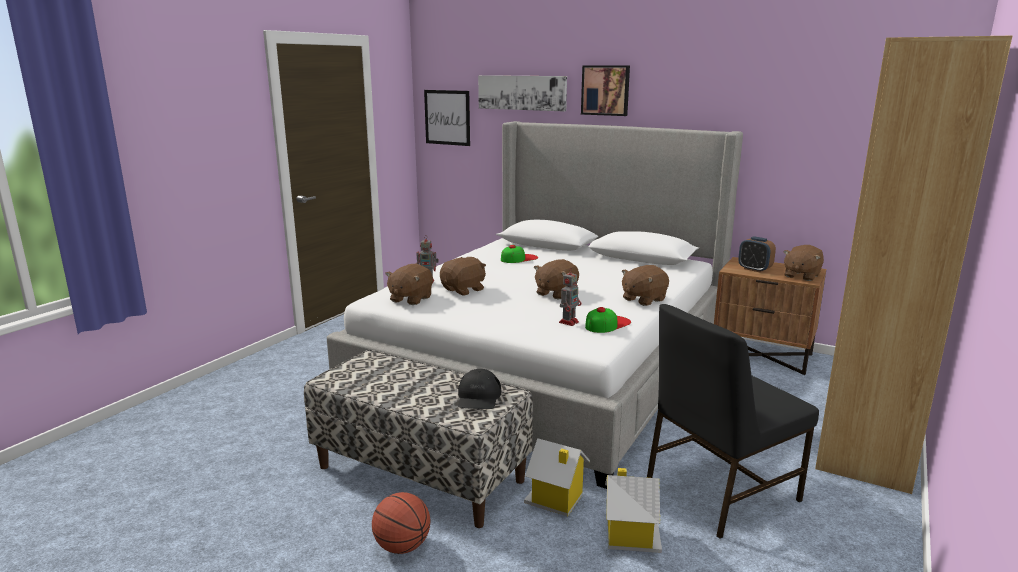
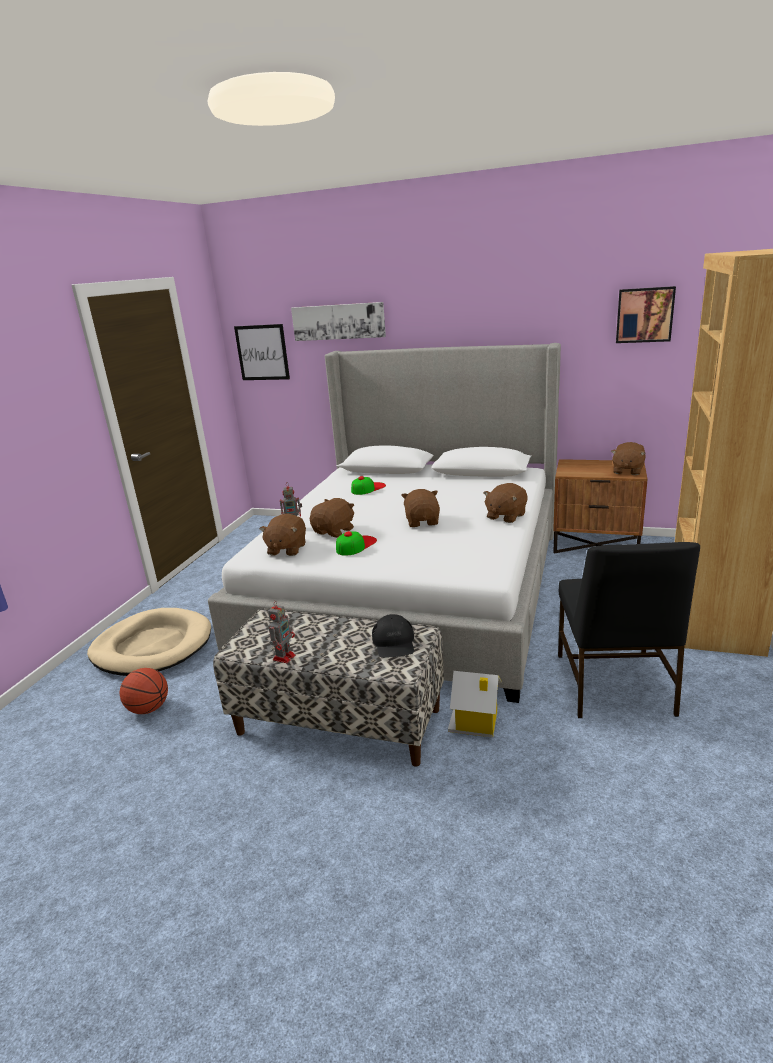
camera: 10 degrees left, 5 degrees up
(277, 379) = (152, 646): none -> beige dog bed
(402, 546) = (353, 801): basketball -> basketball (149, 708)
(556, 293) = (422, 521): brown plush toy -> brown plush toy turned 150 degrees clockwise
(569, 322) = (451, 551): toy robot -> toy robot (284, 656)
(605, 90) = (423, 313): picture -> picture (644, 315)
(607, 324) = (487, 548): cap -> cap (356, 545)
(630, 536) = (555, 745): toy house -> none
(719, 491) = (613, 685): black chair -> black chair turned 45 degrees counterclockwise
(754, 269) = (584, 470): alarm clock -> none

